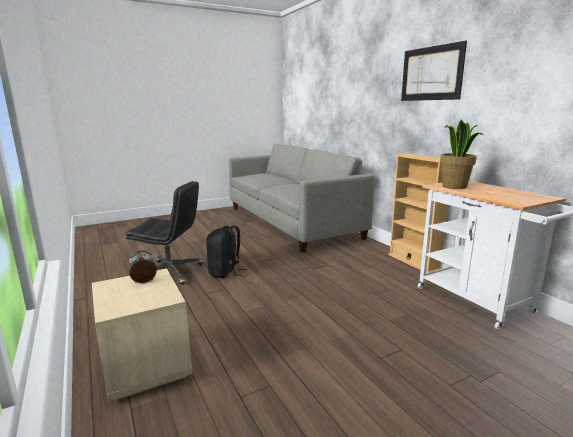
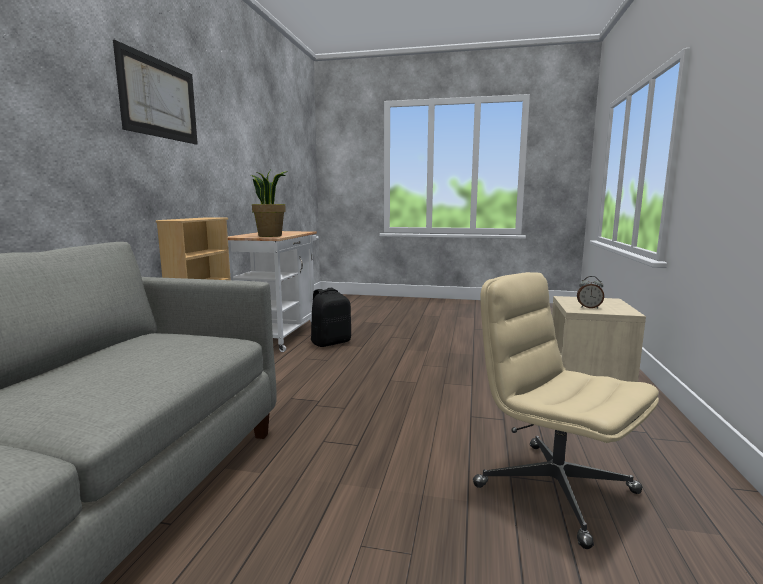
camera: 140 degrees left, 5 degrees down
(171, 272) = (553, 488): black office chair -> beige office chair
(225, 272) = (446, 444): black backpack -> black backpack (331, 342)

